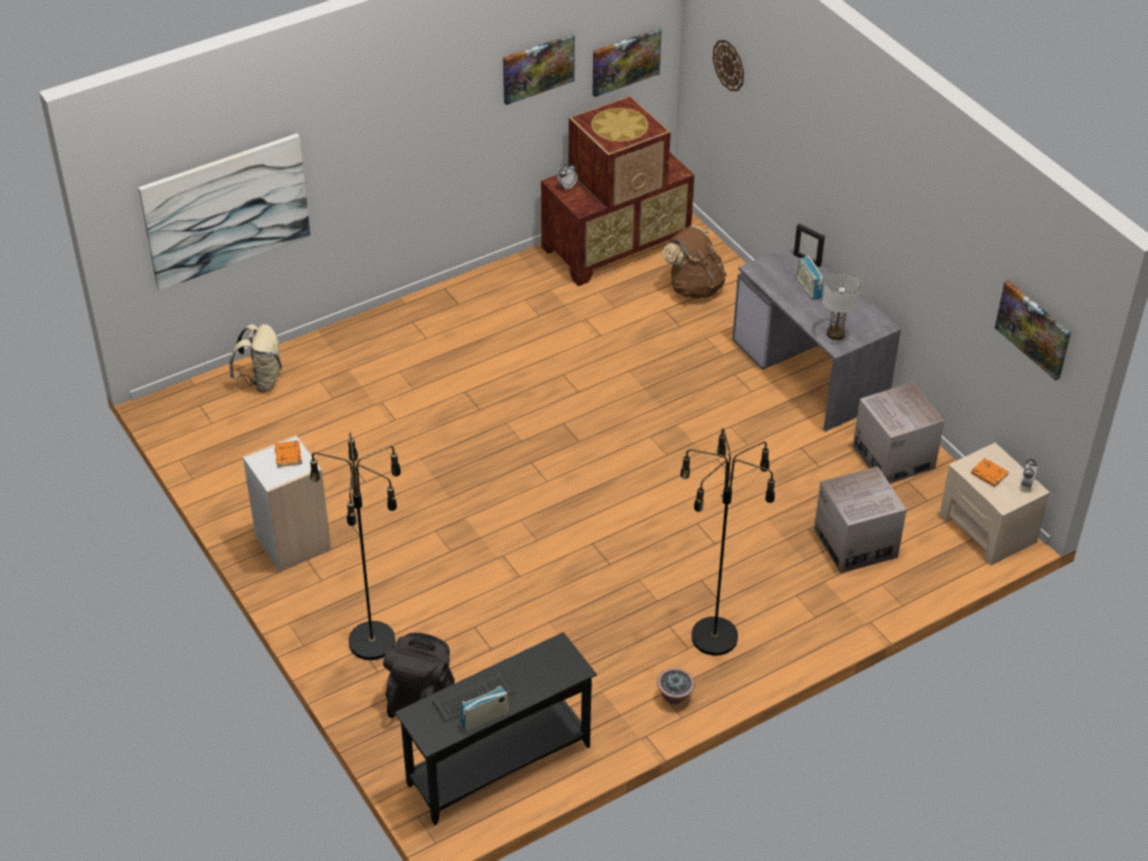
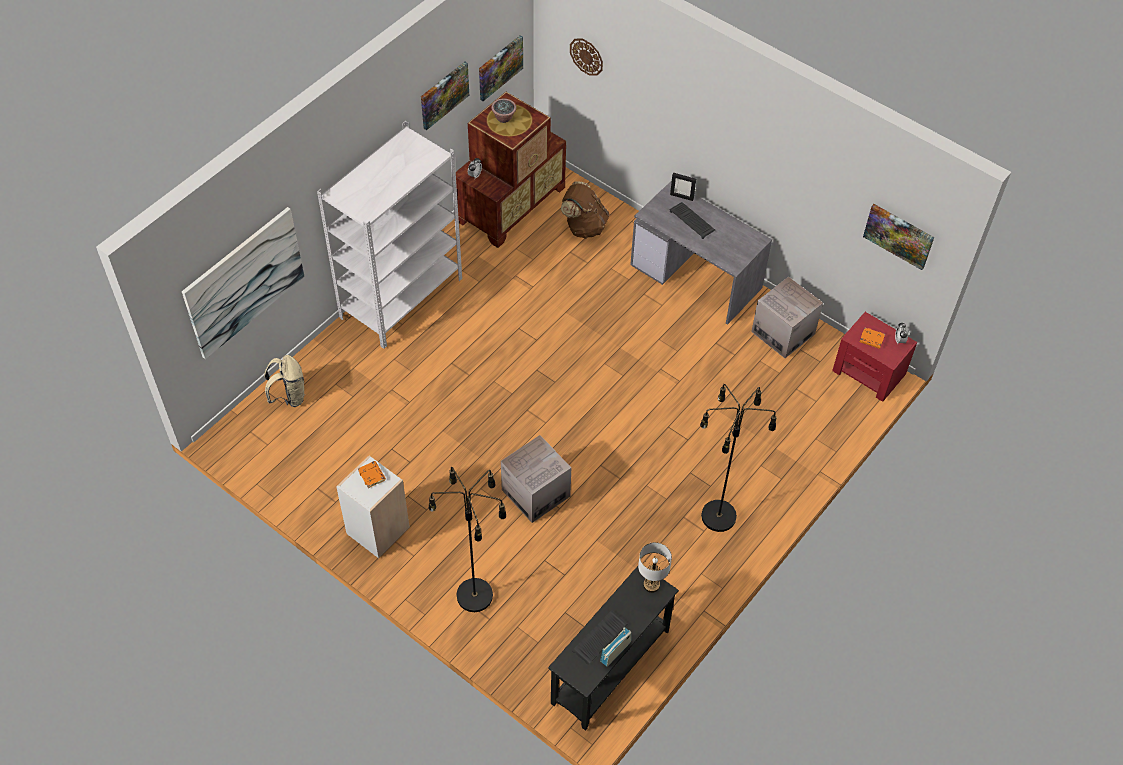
camera: 20 degrees left, 10 degrees up
(420, 698) = (530, 630): black backpack -> none
(439, 311) = (401, 298): none -> white bookcase
(674, 696) = (710, 572): potted plant -> potted plant (504, 118)
(808, 288) = (692, 221): radio -> keyboard
(836, 334) = (728, 255): table lamp -> table lamp (651, 585)
(855, 543) = (784, 411): cardboard box -> cardboard box (536, 493)
(988, 528) = (869, 372): beige nightstand -> red nightstand

